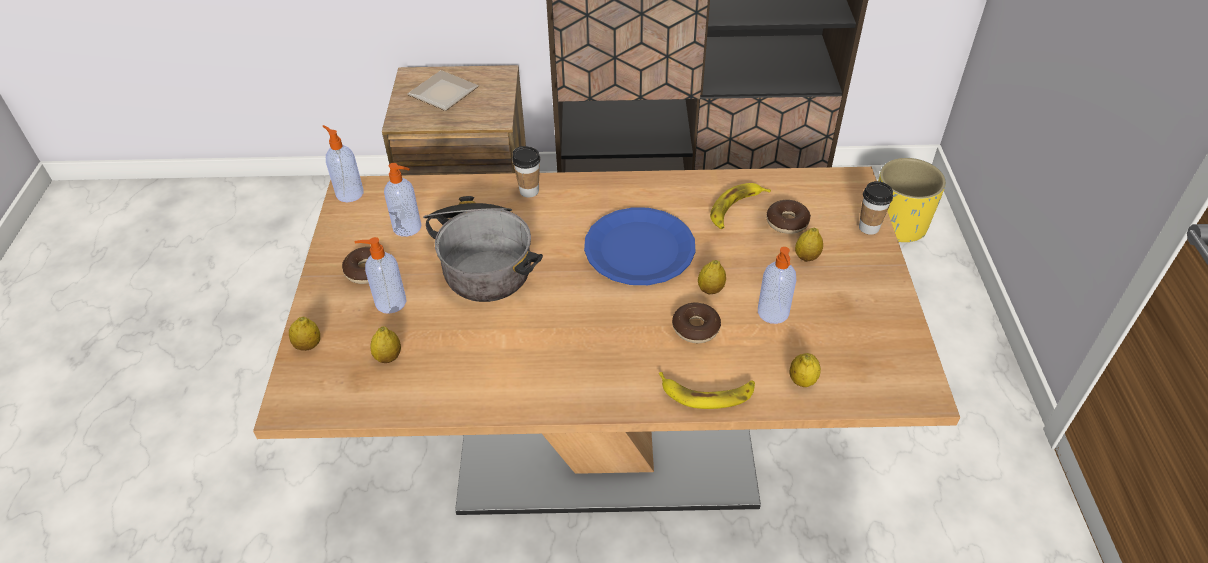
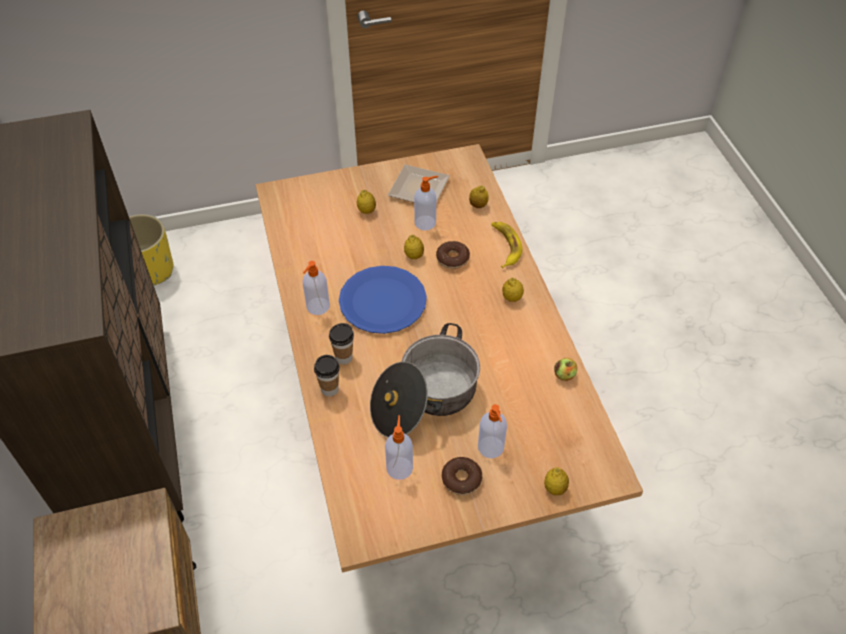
camera: 105 degrees left, 5 degrees up
(349, 193) = (364, 538): soap dispenser -> soap dispenser (317, 307)
(388, 357) = (544, 428): lemon -> lemon (512, 298)
(443, 92) = (95, 582): plate -> plate (416, 189)
(453, 399) = (564, 375): none -> apple
(736, 209) = (323, 252): banana -> none
(787, 222) = (331, 223): donut -> none
(869, 227) = (327, 182): cup -> cup (343, 357)

